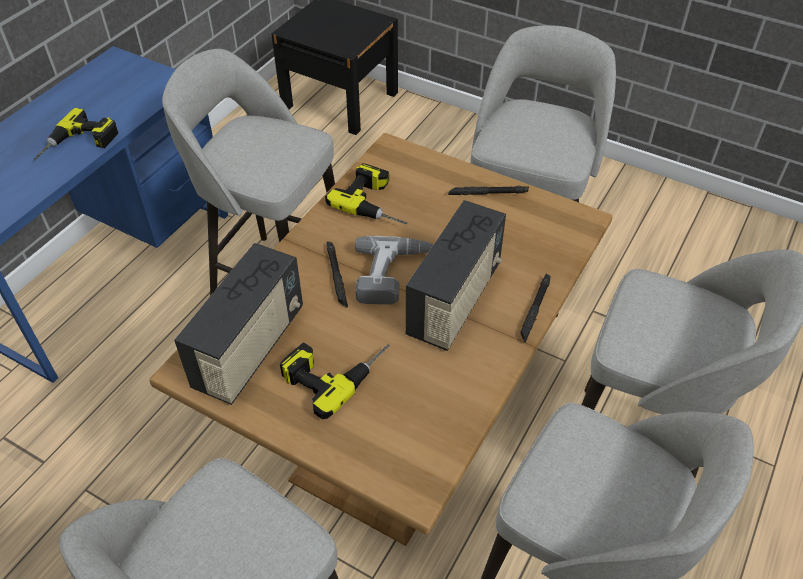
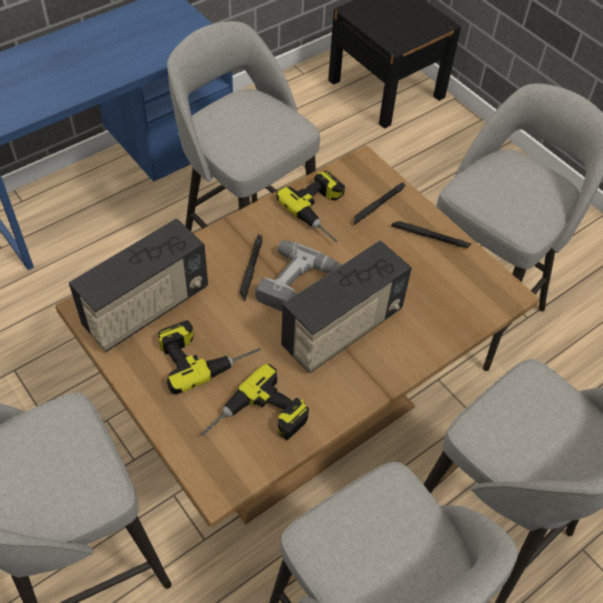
camera: 20 degrees right, 5 degrees up
(78, 145) = (100, 74): power drill -> power drill (257, 421)
(535, 310) = (411, 364): black flashlight -> black flashlight (378, 205)

